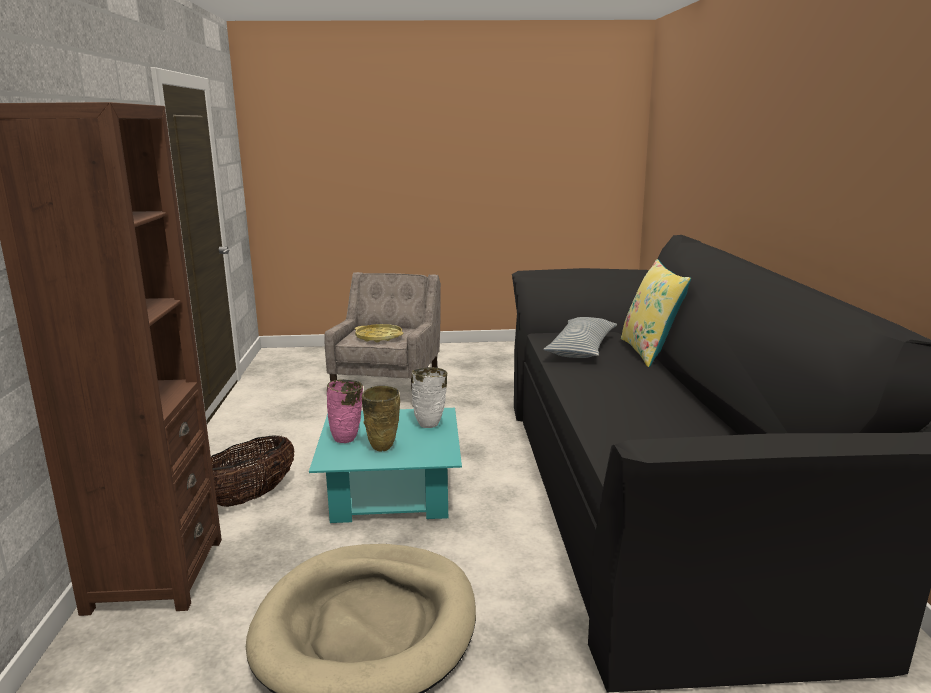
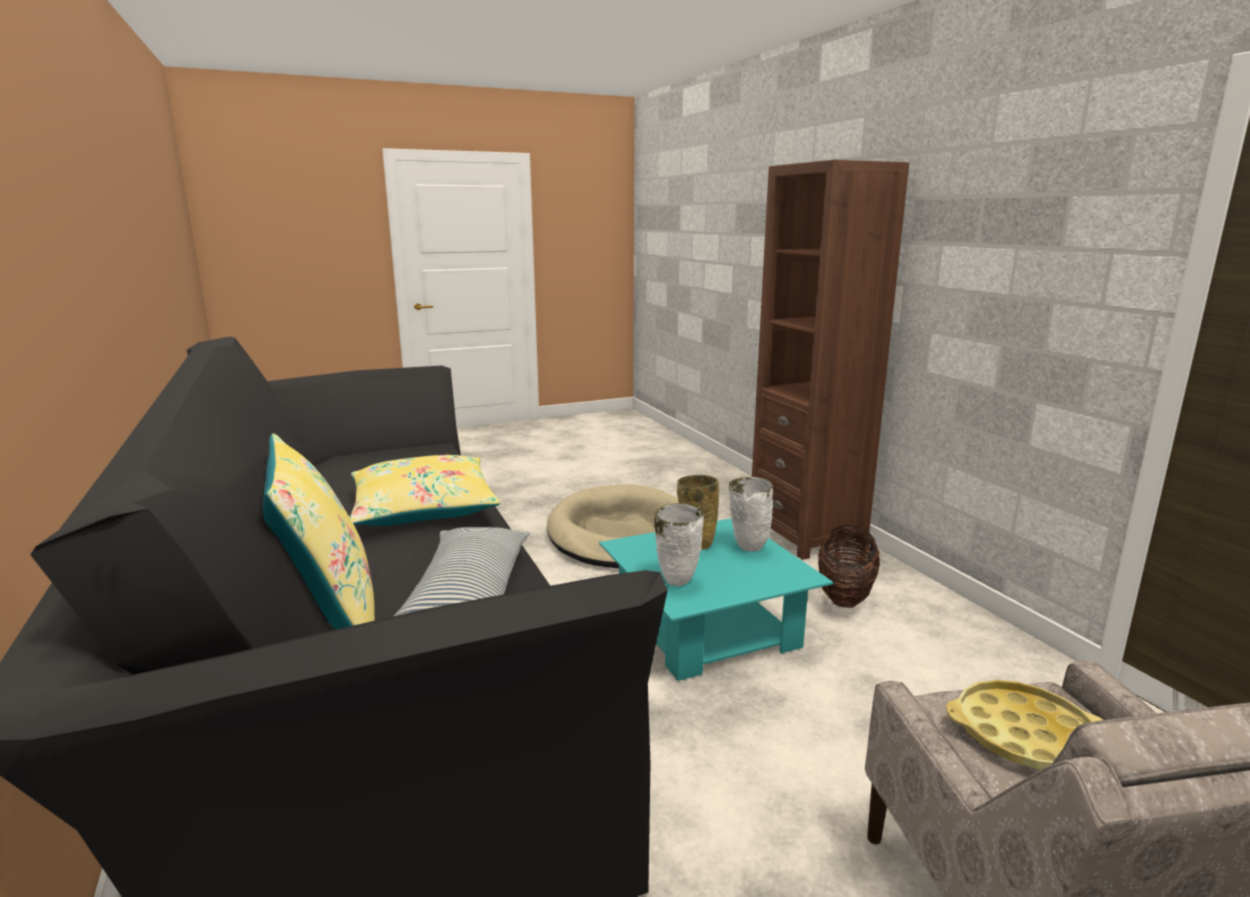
camera: 160 degrees right, 0 degrees up
(347, 440) = (747, 548): pink vase -> white vase
(618, 394) = (423, 508): none -> yellow pillow

